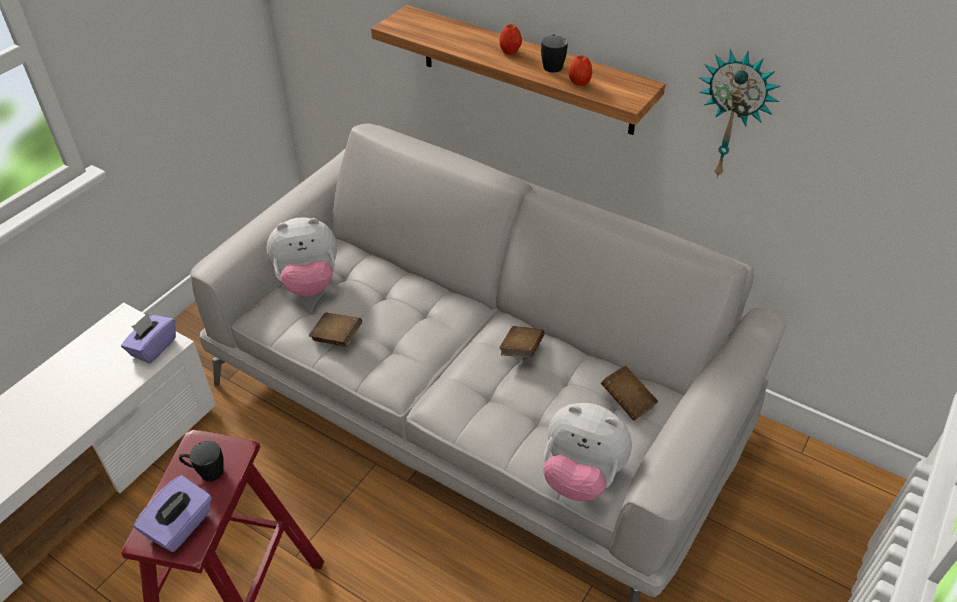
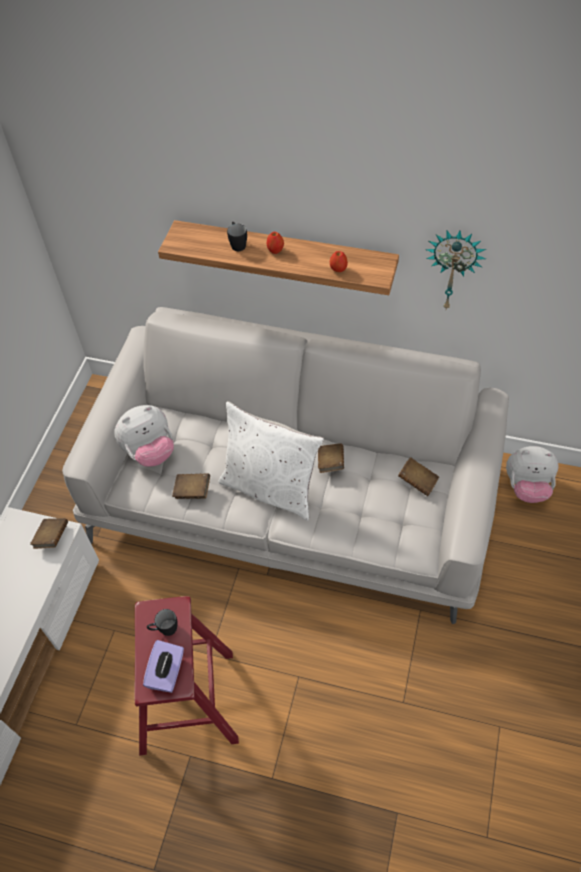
camera: 15 degrees left, 10 degrees up
(153, 347) = (52, 538): purple tissue box -> brown book
(434, 359) = (270, 488): none -> white pillow
(552, 65) = (311, 256): black mug -> black mug (237, 244)
(581, 476) = (405, 546): plush toy -> plush toy (526, 487)

